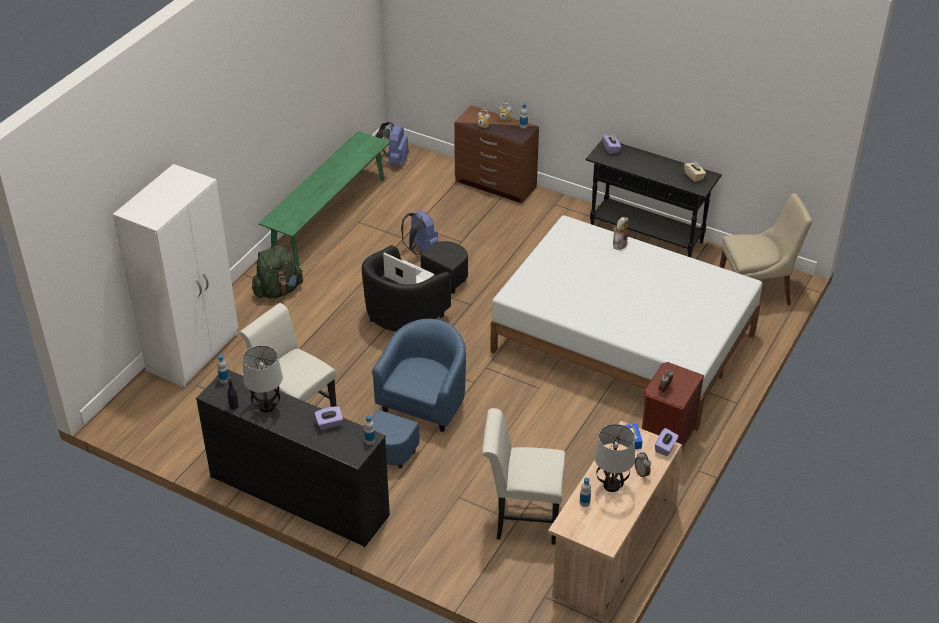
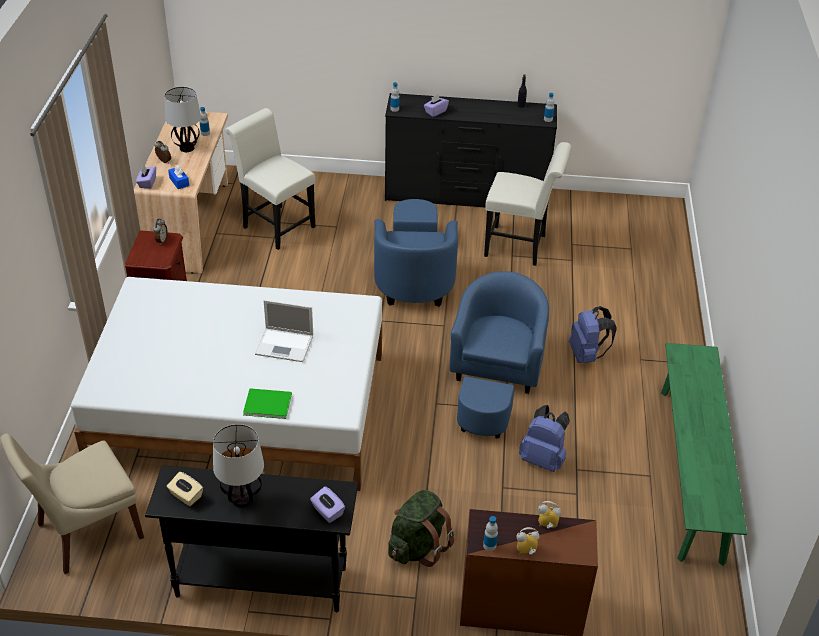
camera: 155 degrees right, 0 degrees up
(194, 352) = (664, 274): white wardrobe -> none
(266, 407) = (495, 110): table lamp -> table lamp (242, 499)
(278, 290) = (652, 357): green backpack -> green backpack (418, 546)
(394, 161) = (694, 603): blue backpack -> blue backpack (587, 355)
(408, 276) = (502, 340): laptop -> laptop (285, 345)
(414, 308) = (494, 380): black armchair -> blue armchair
(521, 519) = (275, 225): white chair -> white chair turned 120 degrees counterclockwise
(619, 244) = (266, 403): plush toy -> green book

